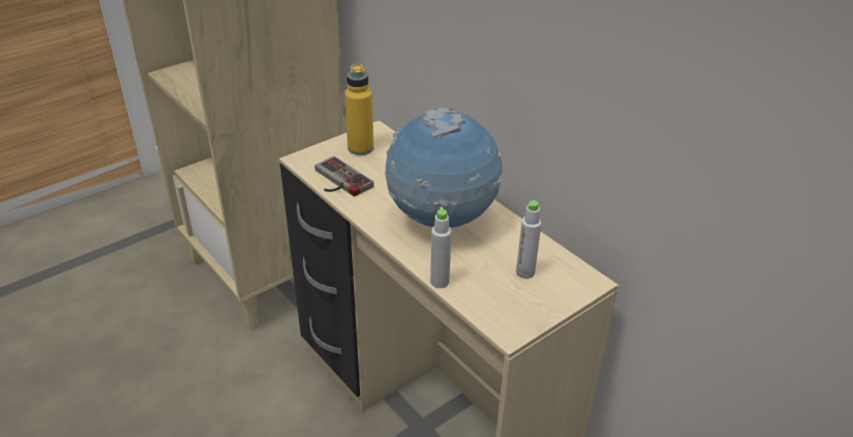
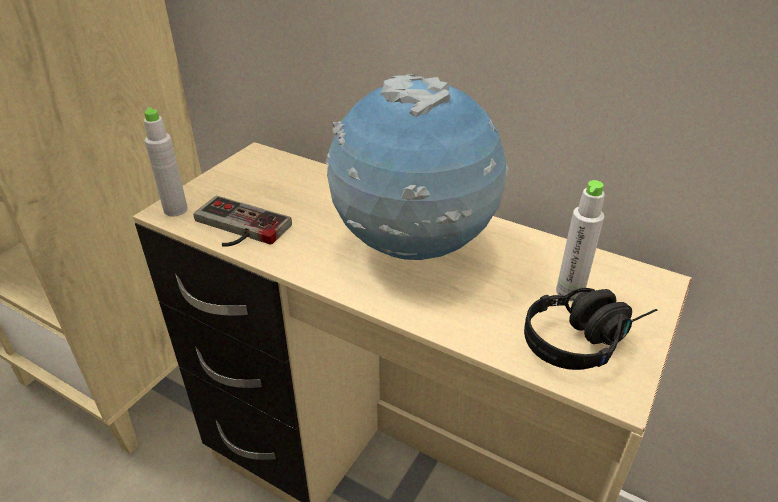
camera: 20 degrees left, 0 degrees up
(360, 148) = (247, 179): yellow bottle -> none
(439, 282) = (467, 339): grey bottle -> grey bottle (175, 210)
(513, 300) = (585, 338): none -> black headphones

